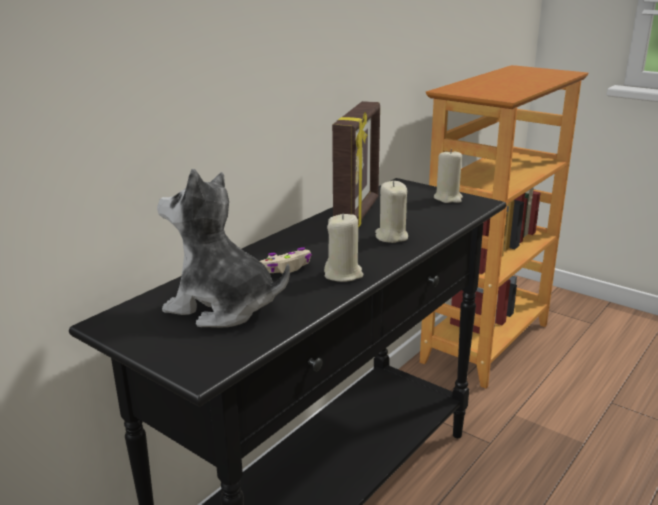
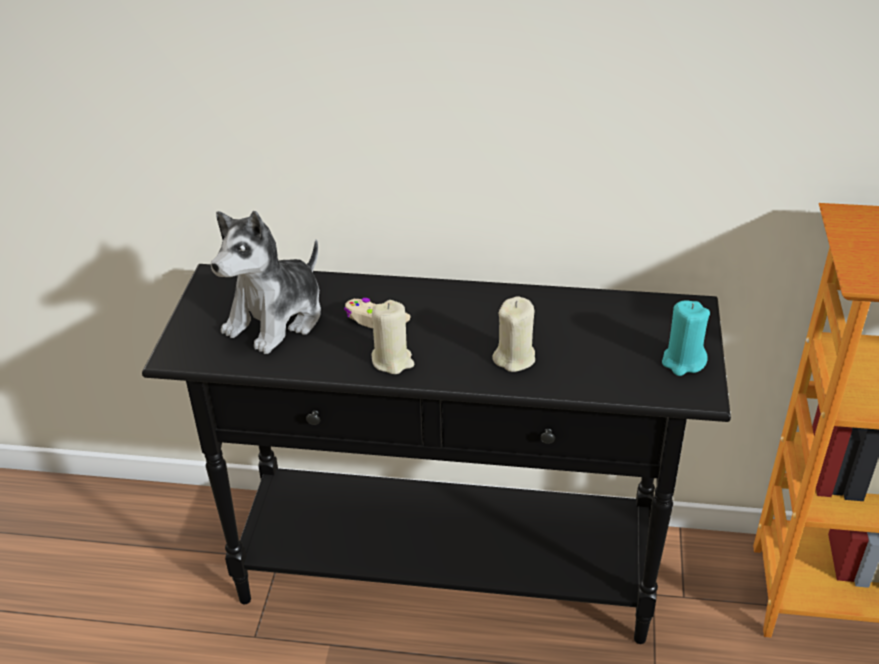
camera: 60 degrees right, 15 degrees up
(222, 307) = (276, 319): plush toy -> plush toy turned 135 degrees counterclockwise
(358, 215) = (552, 314): picture frame -> none
(448, 198) = (683, 361): beige candle -> turquoise candle

